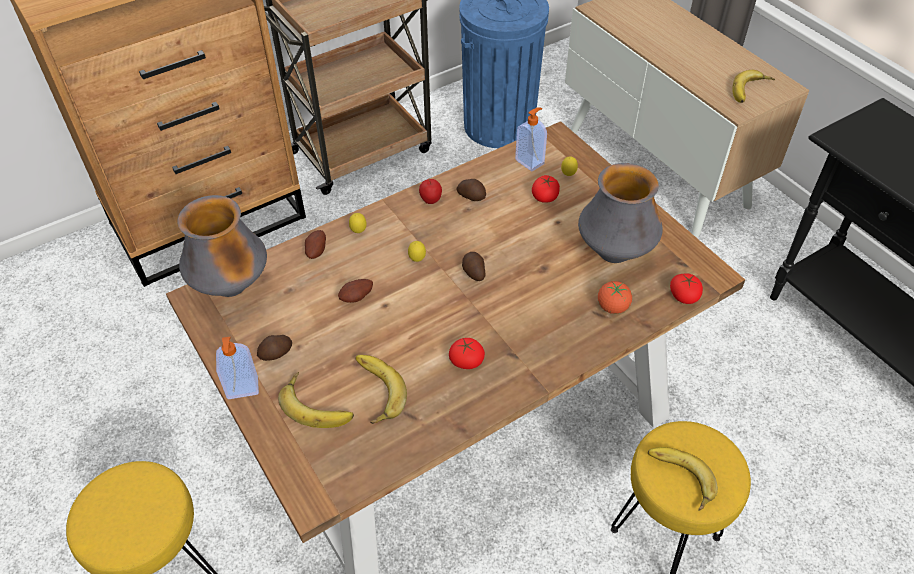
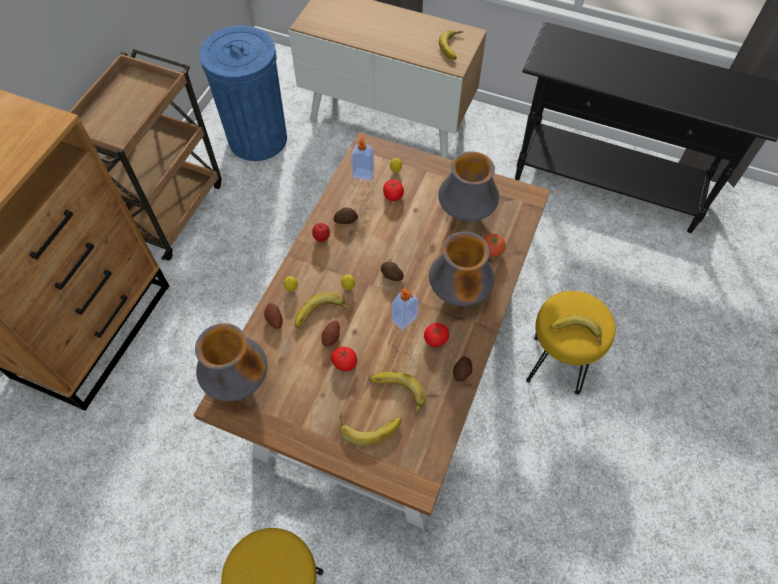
camera: 35 degrees left, 10 degrees up
(242, 389) = (312, 447): soap dispenser -> soap dispenser (405, 319)
(276, 354) = (312, 409): potato -> potato (462, 371)
(365, 271) = (321, 315): none -> banana
(535, 328) = (459, 292): none -> vase
(684, 296) = (525, 220): tomato -> tomato (344, 362)

